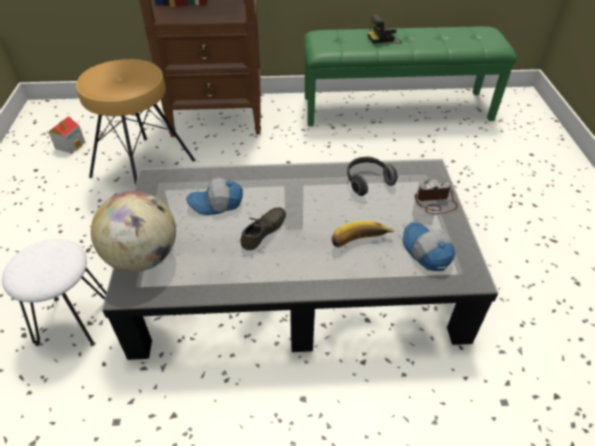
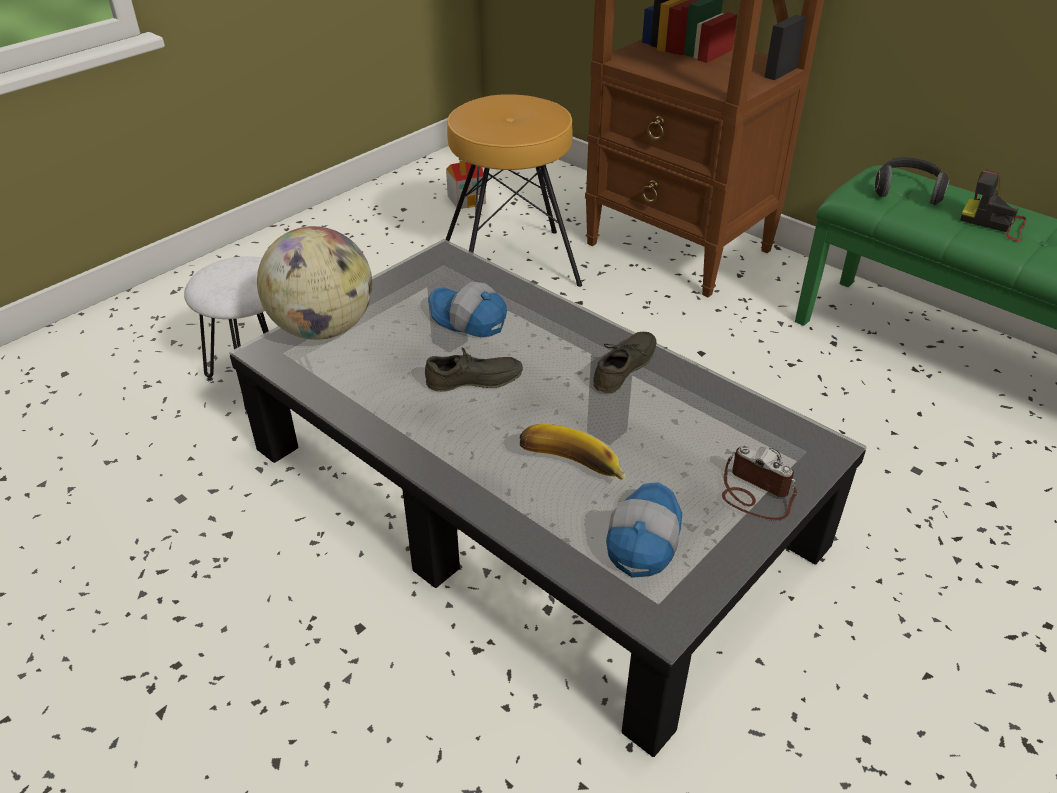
camera: 45 degrees right, 5 degrees down
(321, 182) = (627, 369): none -> grey shoe
(367, 181) = (693, 405): headphones -> headphones (907, 191)

